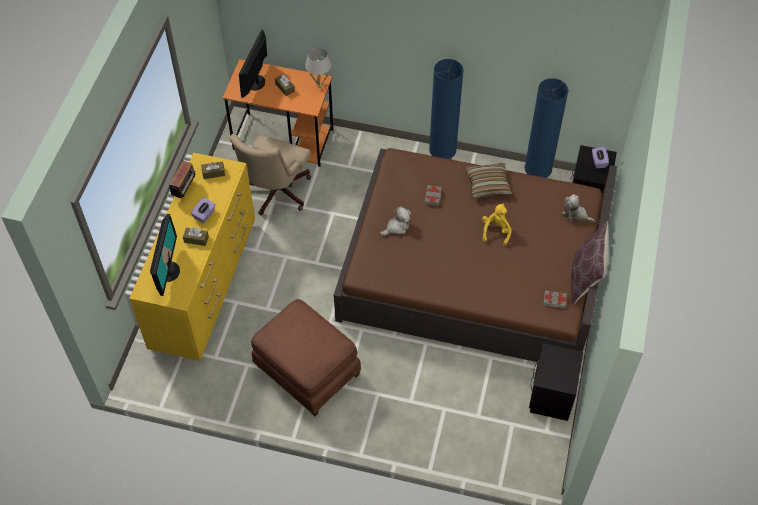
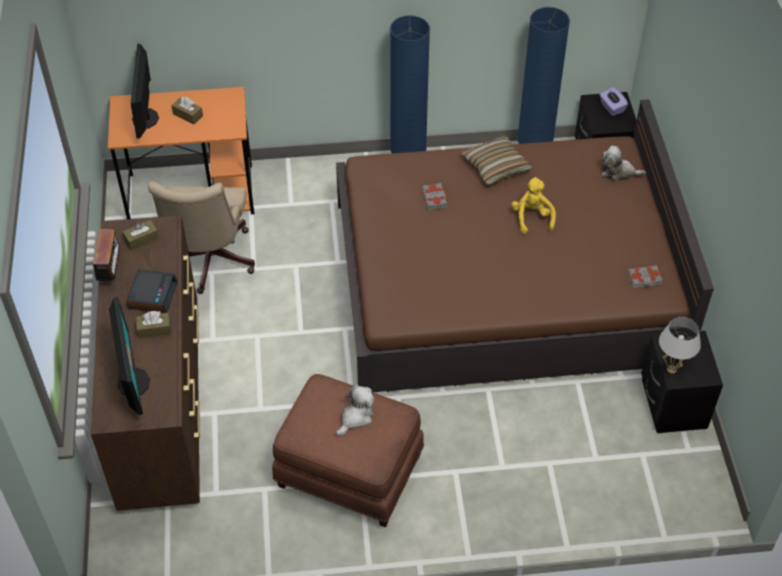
camera: 20 degrees left, 5 degrees down
(204, 215) = (152, 295): purple tissue box -> alarm clock
(205, 285) = (162, 403): yellow dresser -> brown dresser
(319, 85) = (232, 101): white table lamp -> white table lamp (671, 369)
(397, 227) = (405, 247): plush toy -> plush toy (355, 417)
(585, 279) = (667, 243): brown pillow -> none

